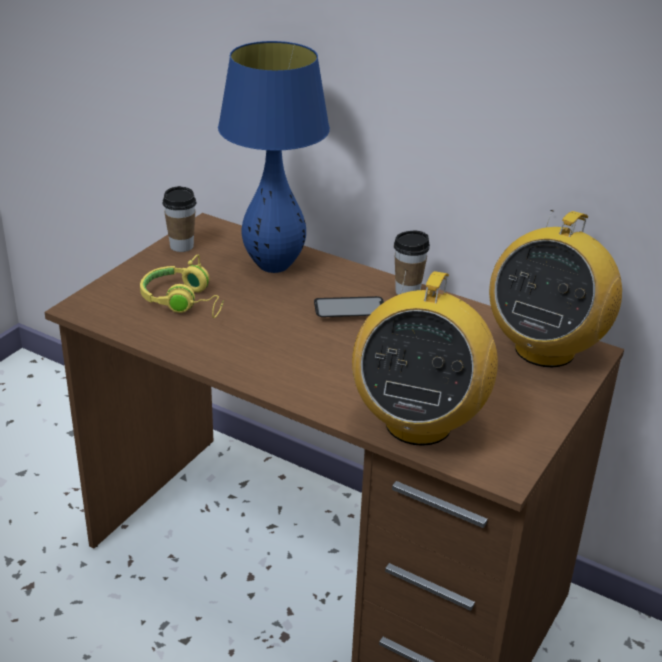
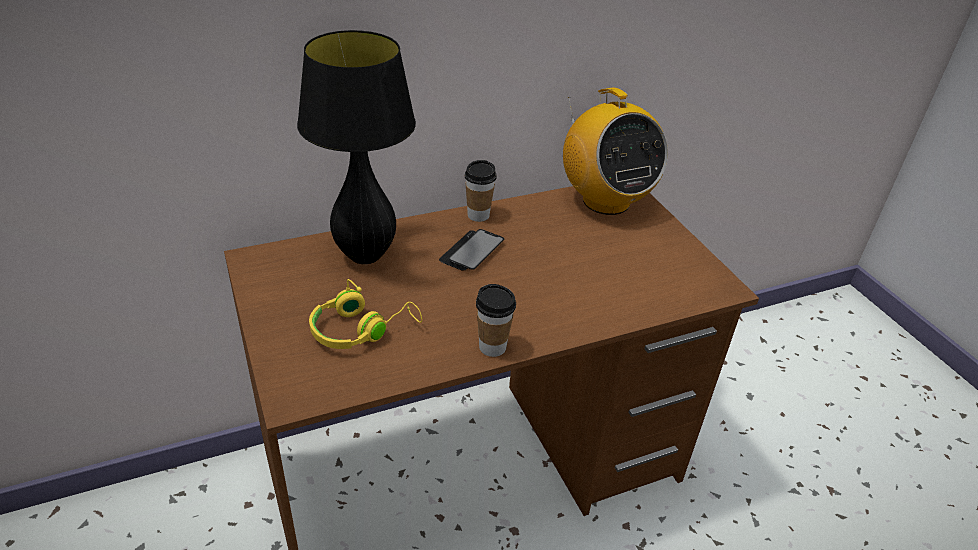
camera: 55 degrees left, 5 degrees up
(181, 246) = (266, 288): cup -> cup (492, 347)
(274, 266) = (365, 255): blue table lamp -> black table lamp
(418, 423) = (643, 294): radio -> none

